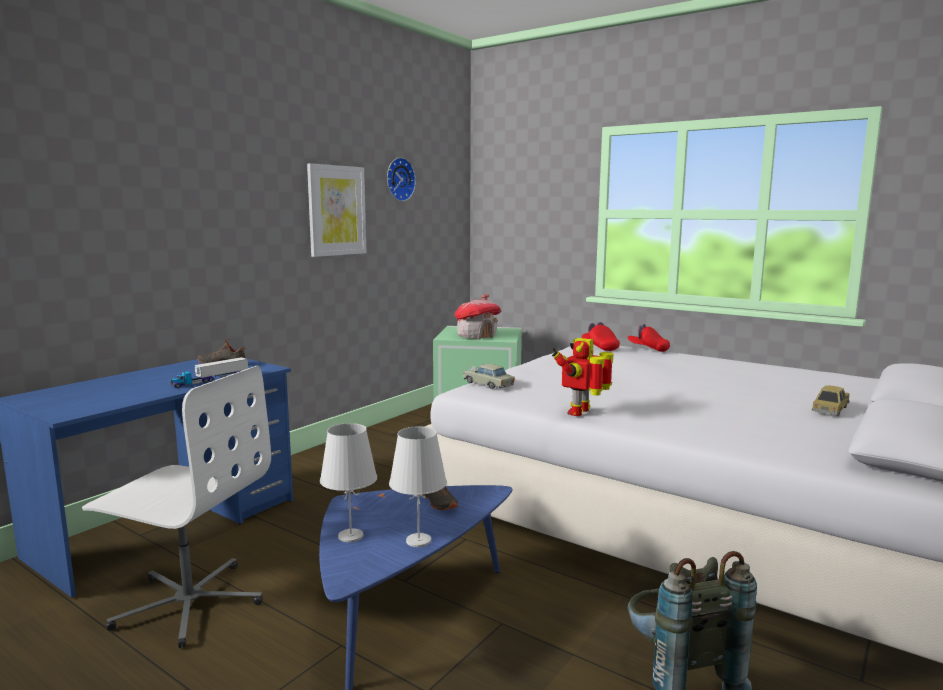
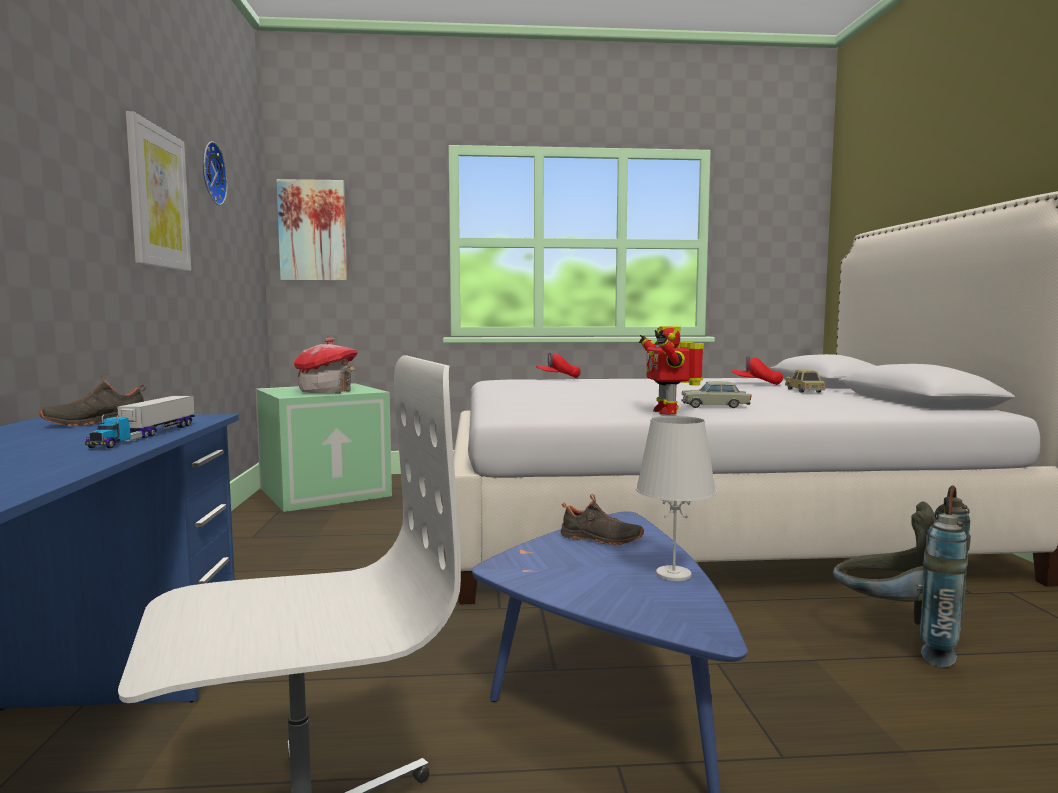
camera: 40 degrees left, 5 degrees down
(350, 536) = (597, 595): white table lamp -> none
(488, 384) = (512, 408): beige toy car -> beige toy car (715, 406)
(500, 205) = (312, 231): none -> picture
(600, 347) = (519, 379): red cap -> red cap (756, 384)

